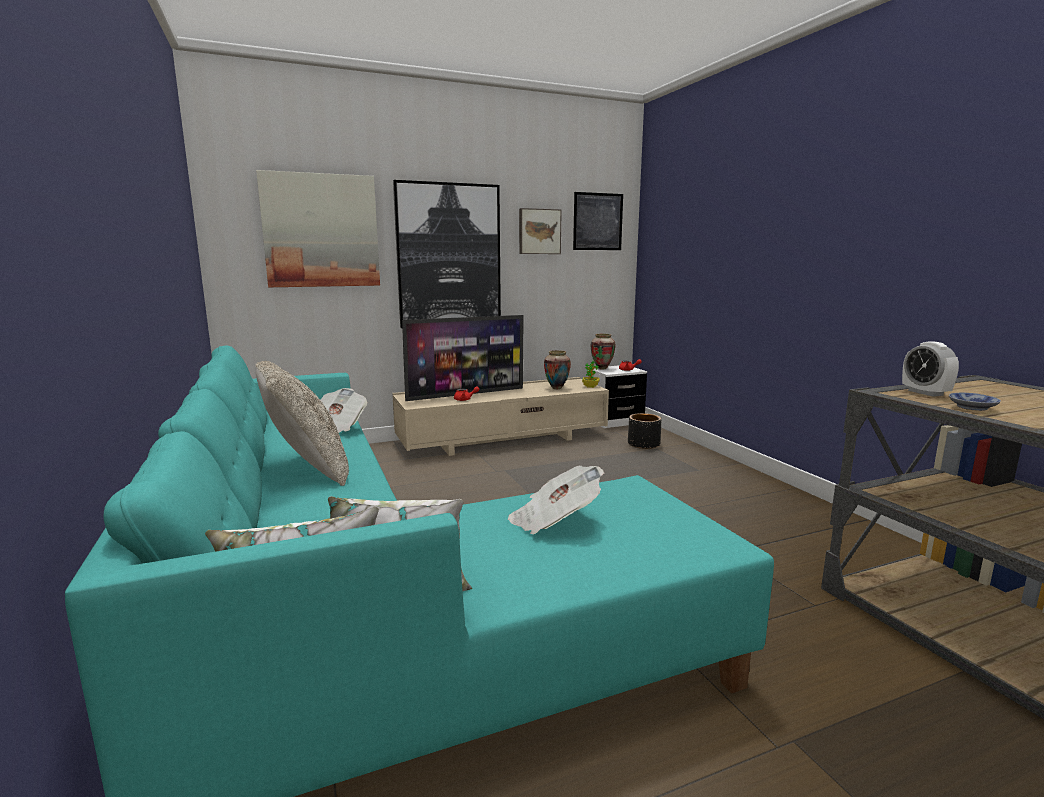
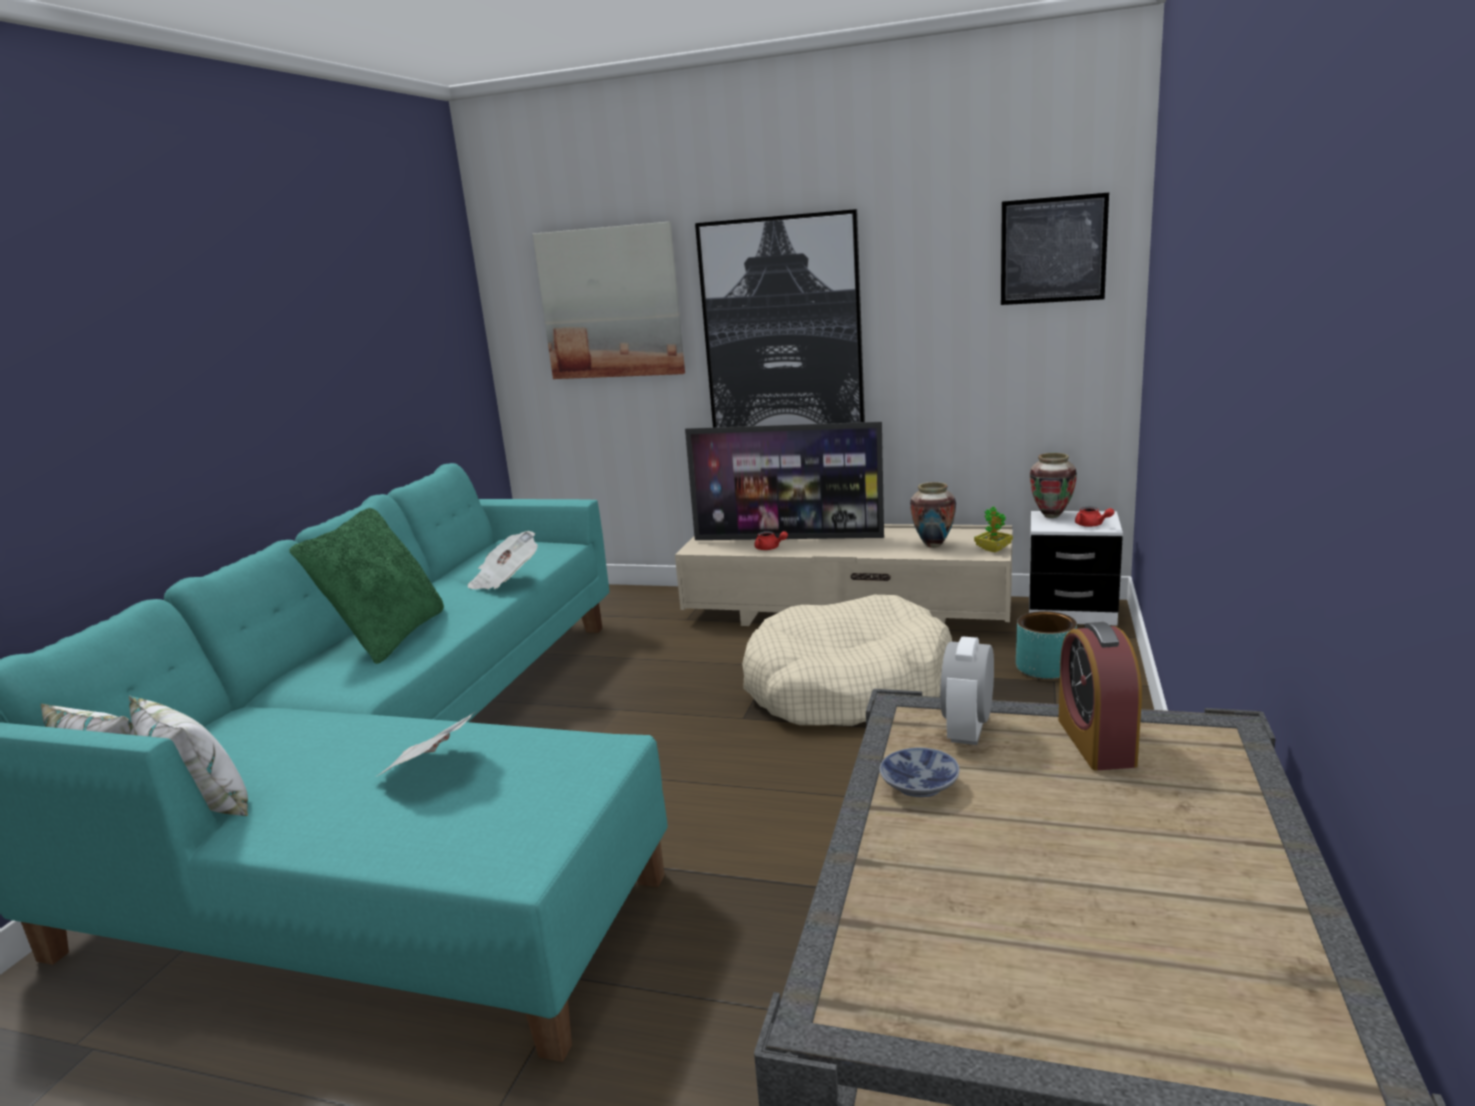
camera: 40 degrees right, 5 degrees up
(306, 471) = (387, 635): beige pillow -> green pillow
(539, 231) = (933, 278): picture -> none
(565, 470) = (847, 687): none -> beige dog bed
(644, 444) = (1046, 668): black planter -> turquoise planter
(968, 388) = (1096, 742): none -> alarm clock

